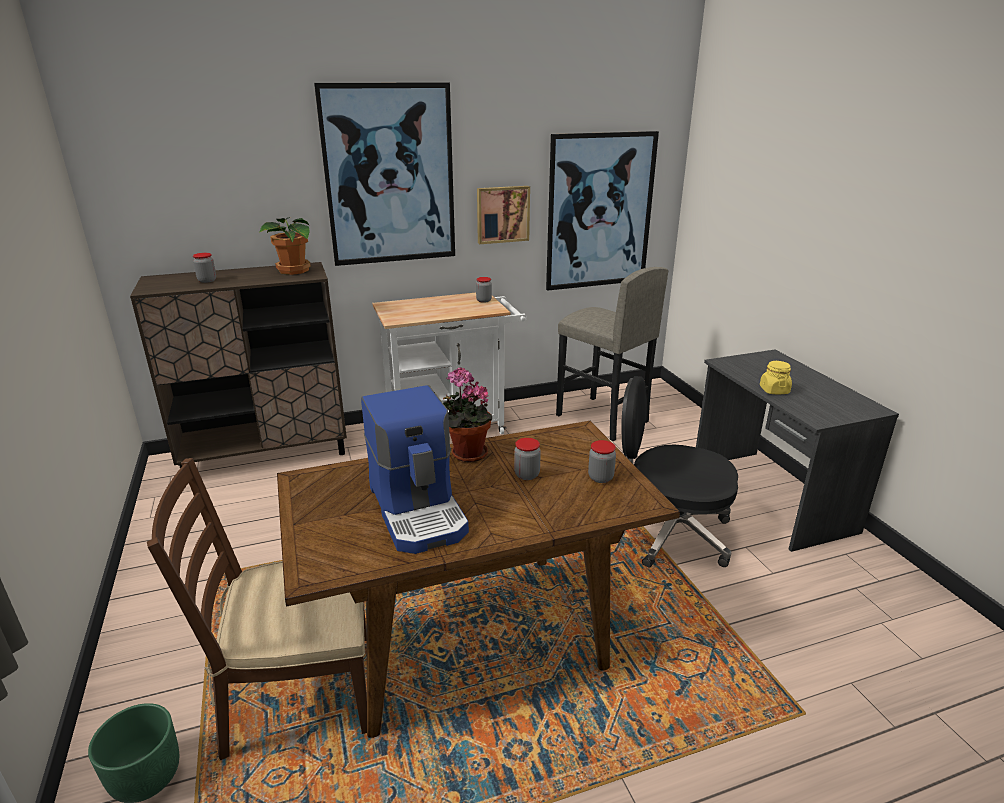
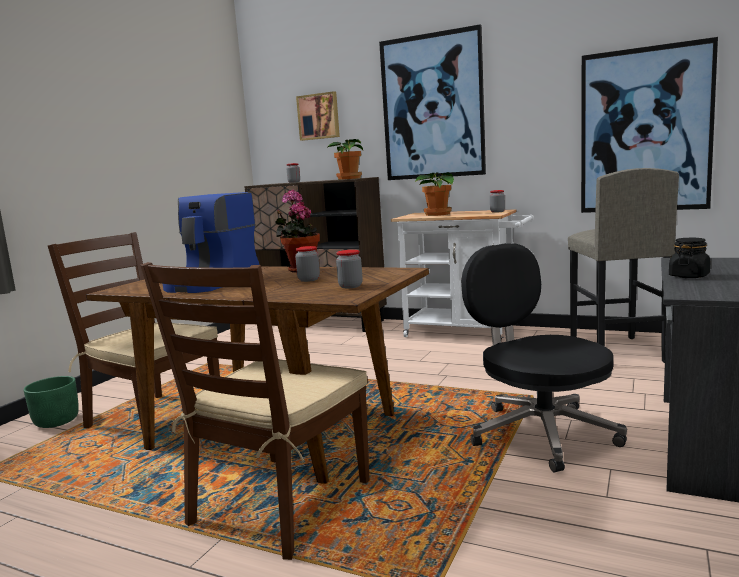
camera: 45 degrees right, 15 degrees down
(423, 310) = (437, 214): none -> potted plant
(502, 214) = (532, 136): picture -> picture (319, 116)
(607, 710) = (280, 503): none -> brown chair
(774, 390) = (689, 276): yellow jar -> black jar

